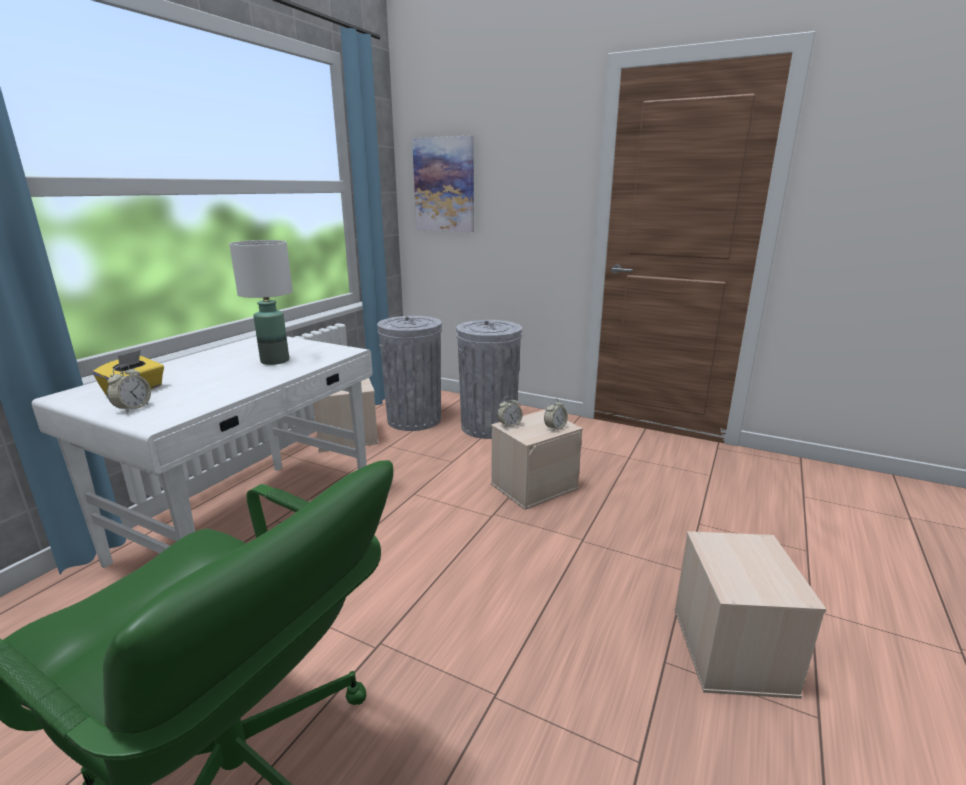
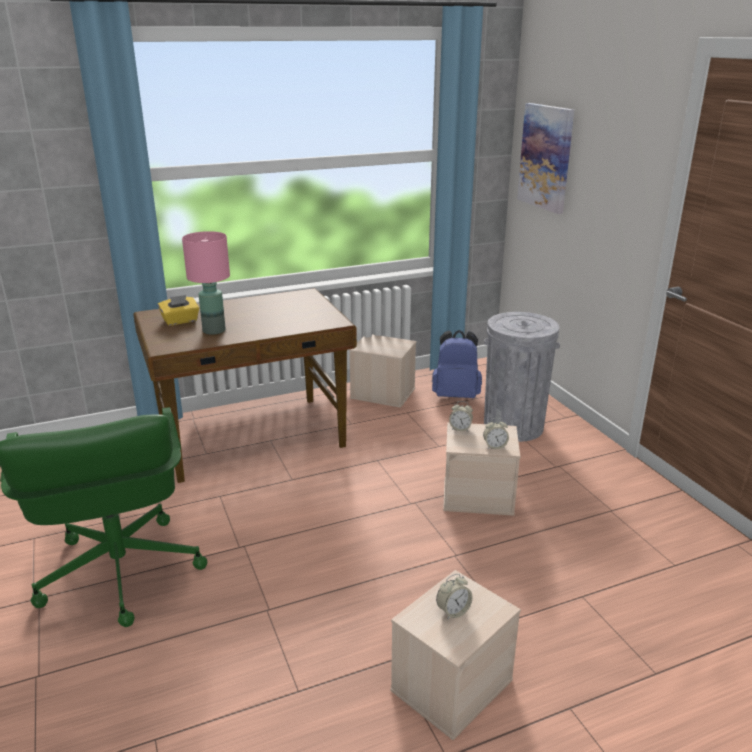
camera: 40 degrees right, 5 degrees up
(133, 408) = (164, 334): alarm clock -> alarm clock (453, 611)
(206, 388) = (214, 330): none -> pink table lamp
(252, 526) = (253, 438): white desk -> brown desk
(274, 361) = (280, 318): white table lamp -> none
(414, 419) = (456, 395): grey trash can -> blue backpack

